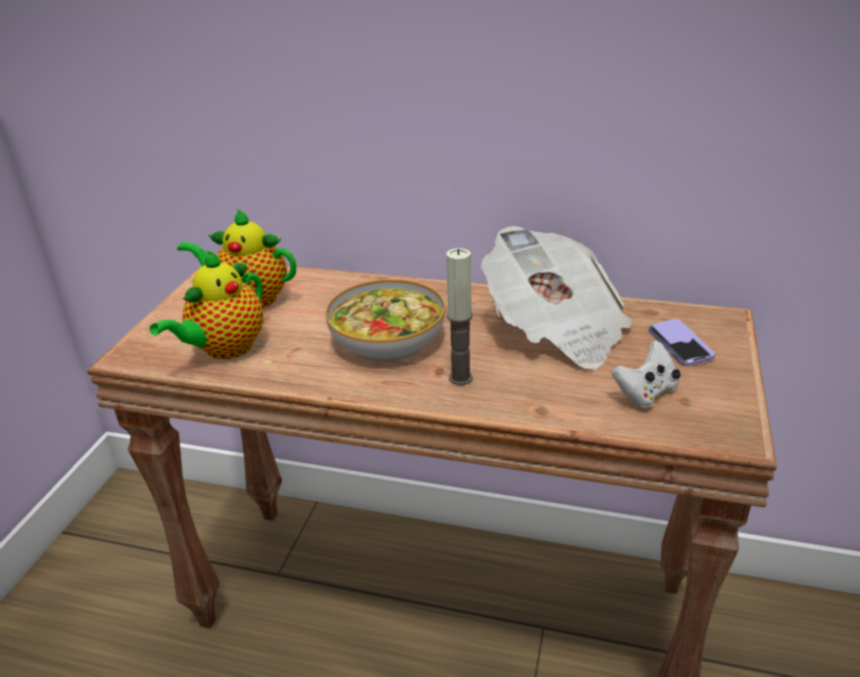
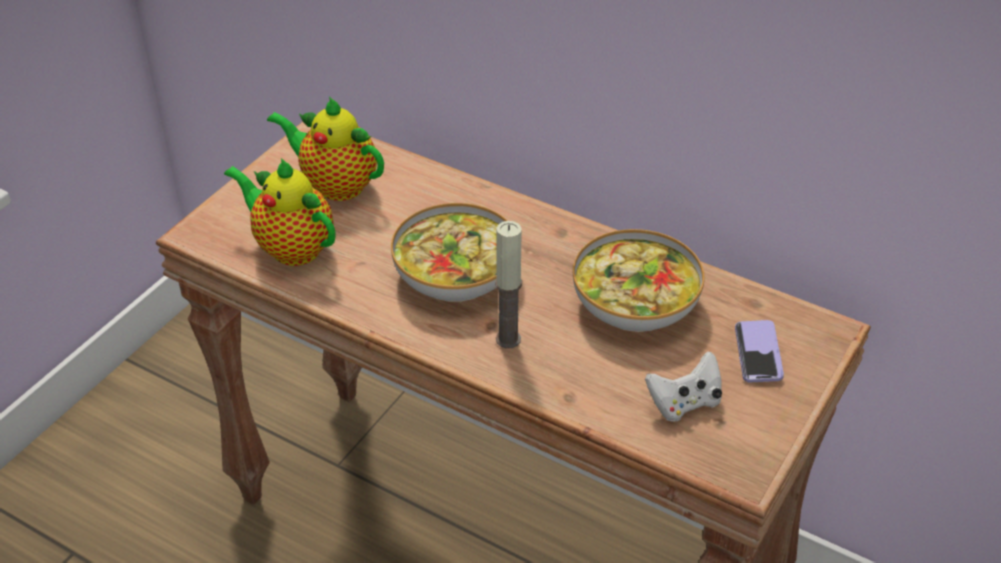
camera: 15 degrees right, 10 degrees up
(225, 349) = (291, 247): teapot -> teapot turned 75 degrees clockwise
(555, 330) = (636, 302): newspaper -> bowl

